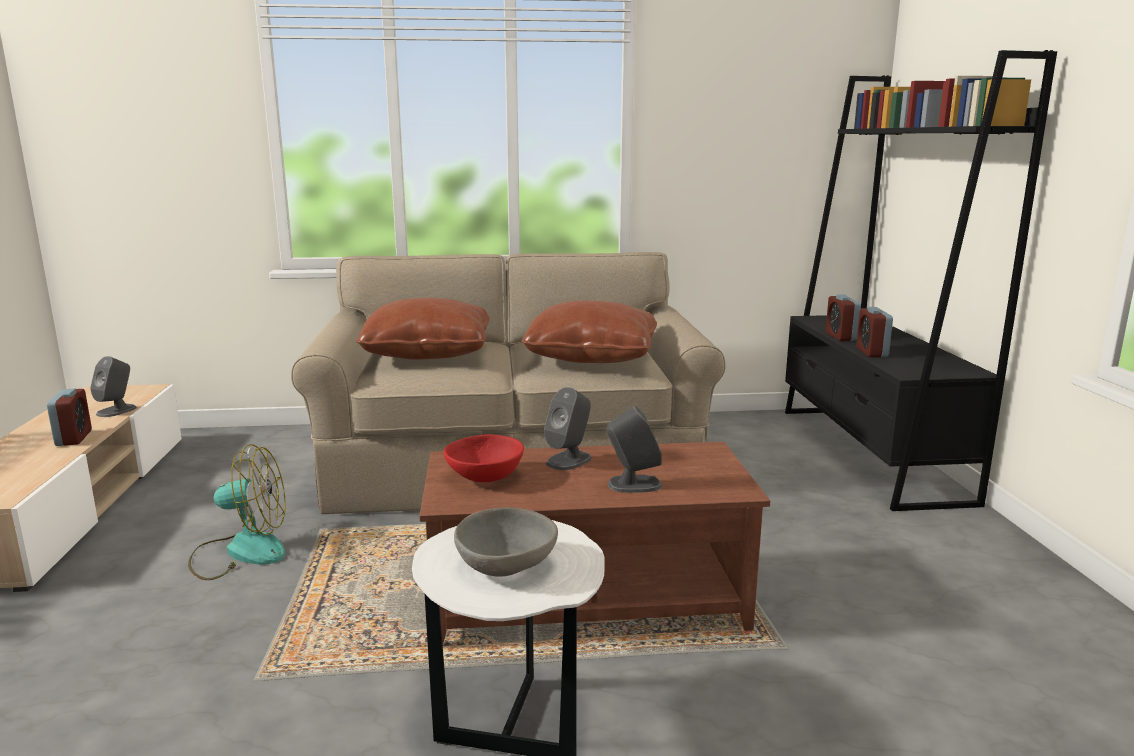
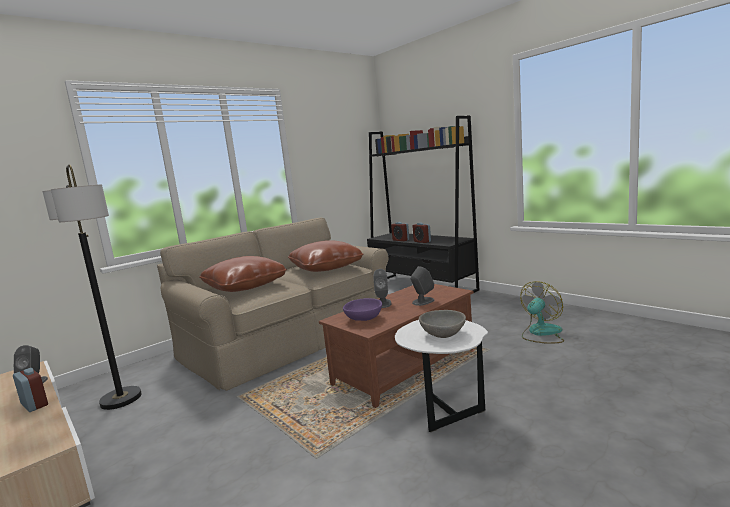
camera: 35 degrees left, 5 degrees down
(226, 470) = (121, 399): none -> floor lamp
(241, 552) = (207, 423): fan -> fan (541, 333)
(484, 477) = (363, 319): red bowl -> purple bowl

